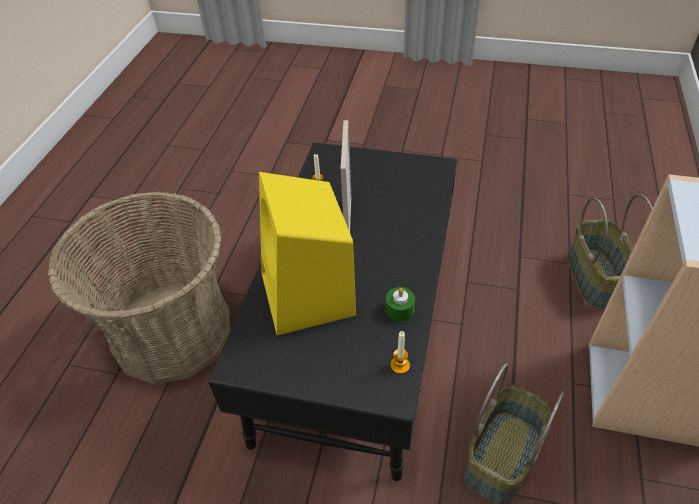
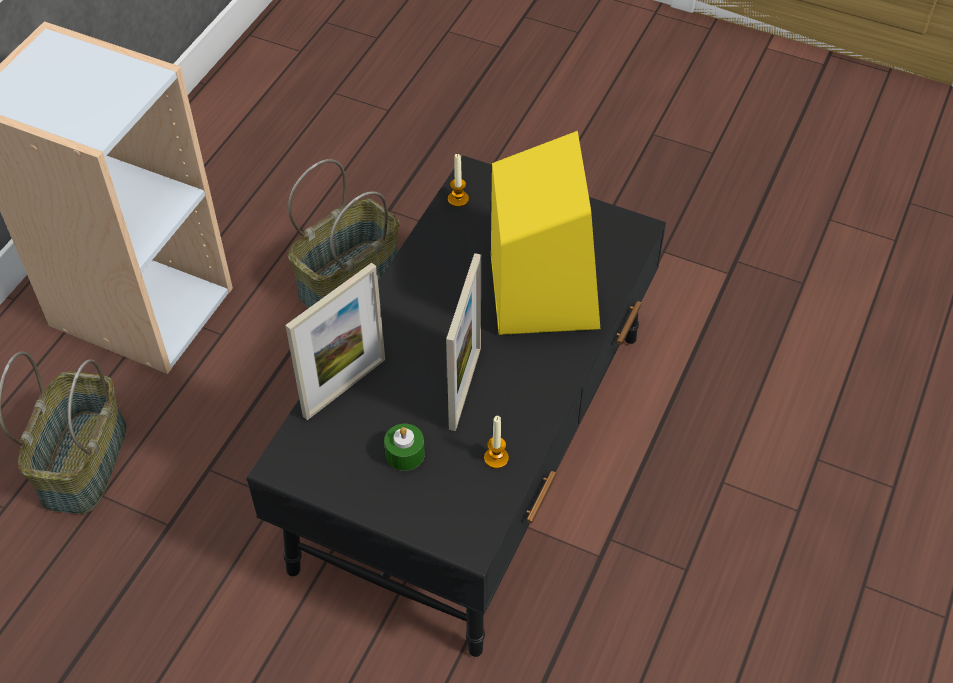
camera: 170 degrees left, 5 degrees up
(171, 331) = (747, 508): basket -> none
(399, 310) = (437, 253): green candle -> green candle (405, 454)
(425, 208) = (344, 387): none -> picture frame

